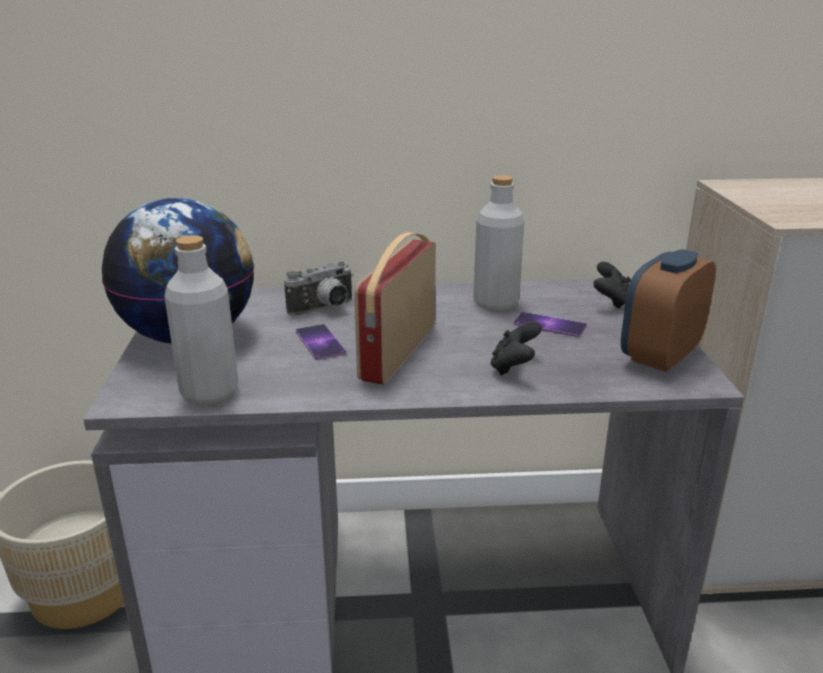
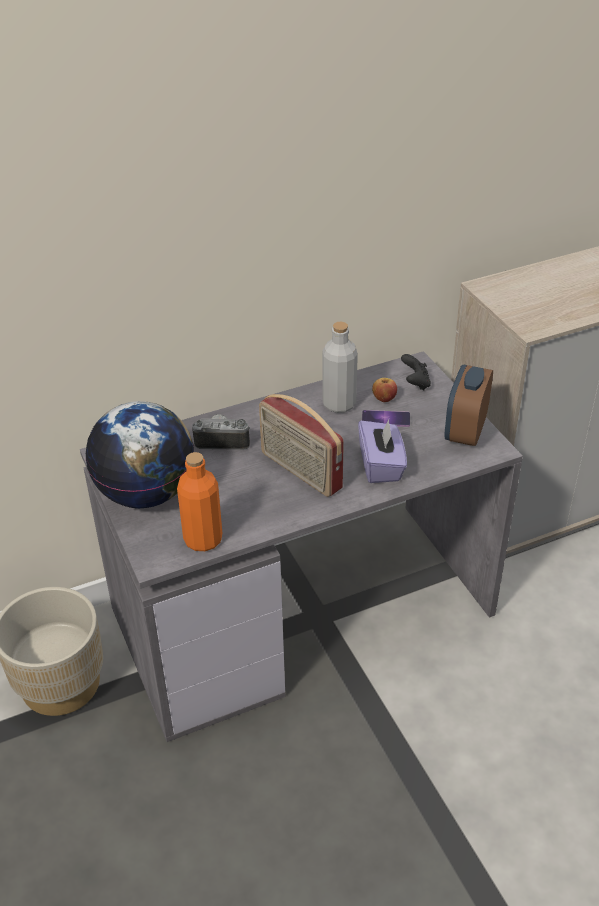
camera: 20 degrees left, 15 degrees up
(209, 392) = (203, 539): grey bottle -> orange bottle
(320, 342) = (242, 475): phone -> none
(325, 309) = (222, 441): camera -> camera turned 120 degrees counterclockwise
(396, 352) = (300, 471): radio -> radio turned 45 degrees counterclockwise
(514, 367) = (381, 466): black game controller -> purple tissue box
(559, 307) = (384, 398): none -> apple

